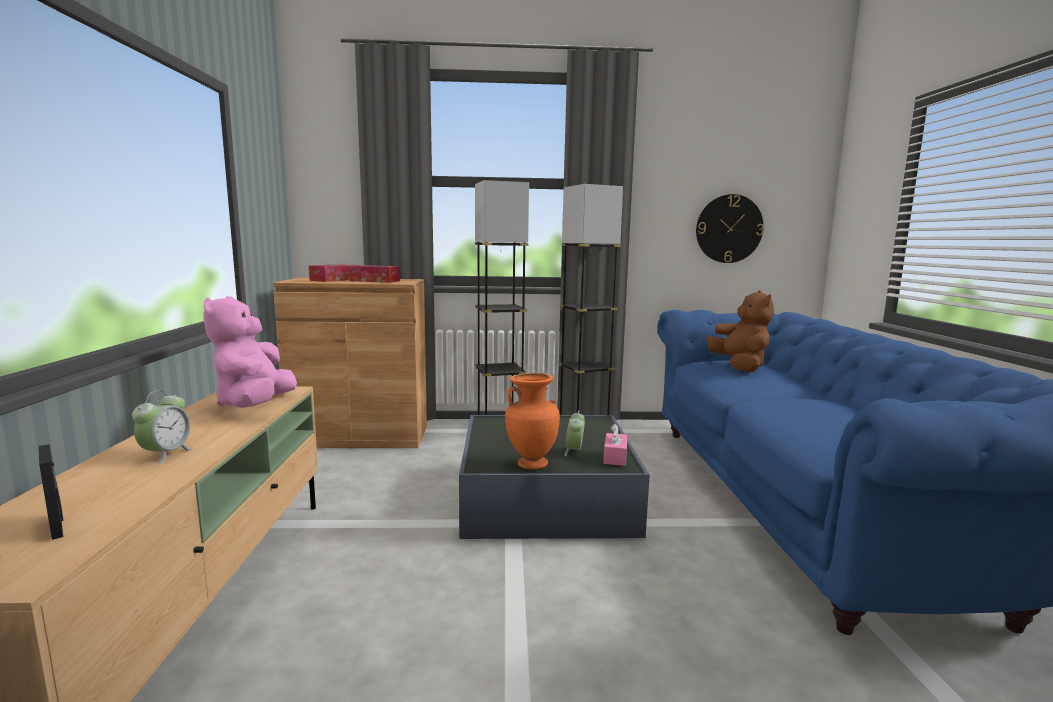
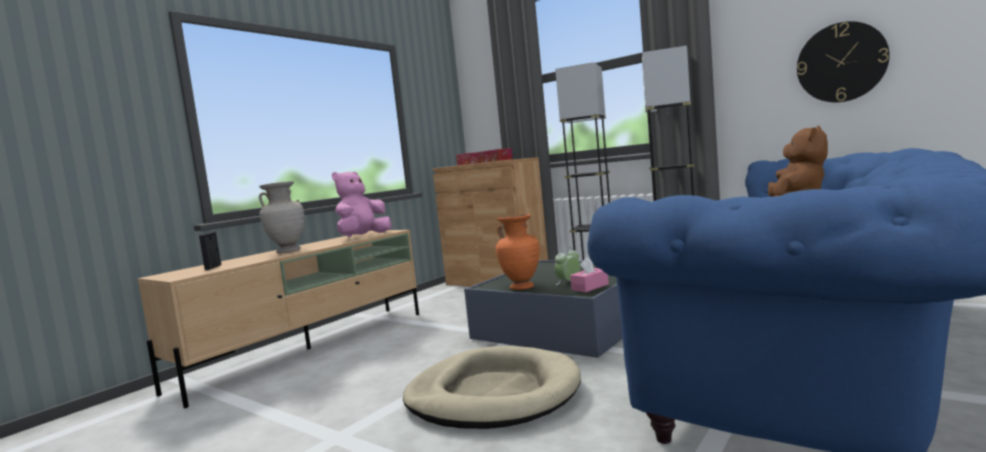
camera: 40 degrees right, 5 degrees down
(166, 454) = (288, 251): alarm clock -> beige vase
(614, 623) = (493, 394): none -> beige dog bed

